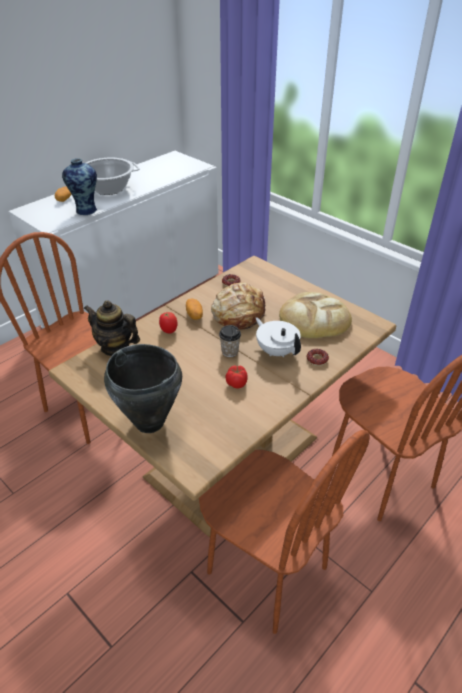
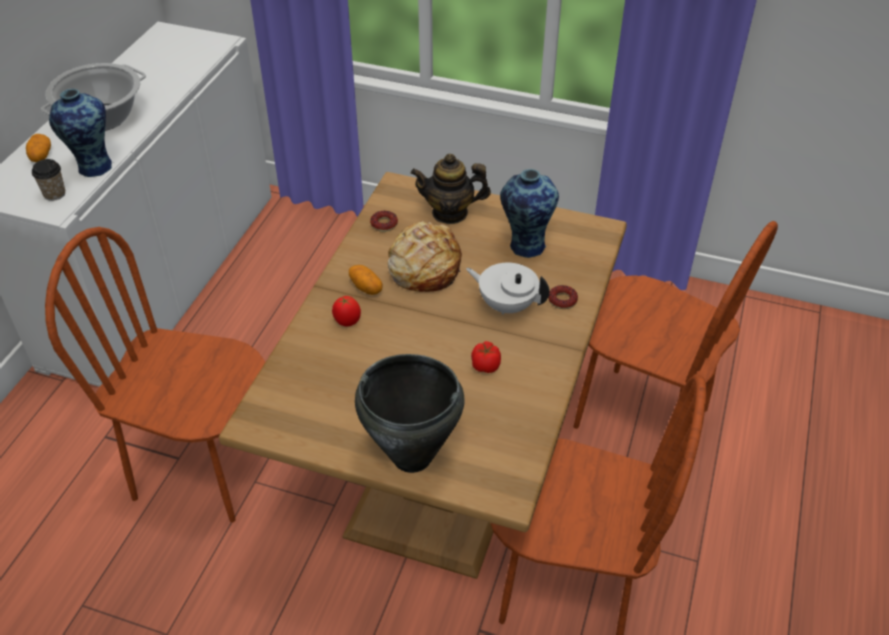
camera: 25 degrees left, 5 degrees up
(115, 347) = (290, 370): teapot -> teapot (450, 213)
(230, 352) = (448, 325): cup -> cup (54, 194)
(314, 319) = (525, 245): bread -> vase

